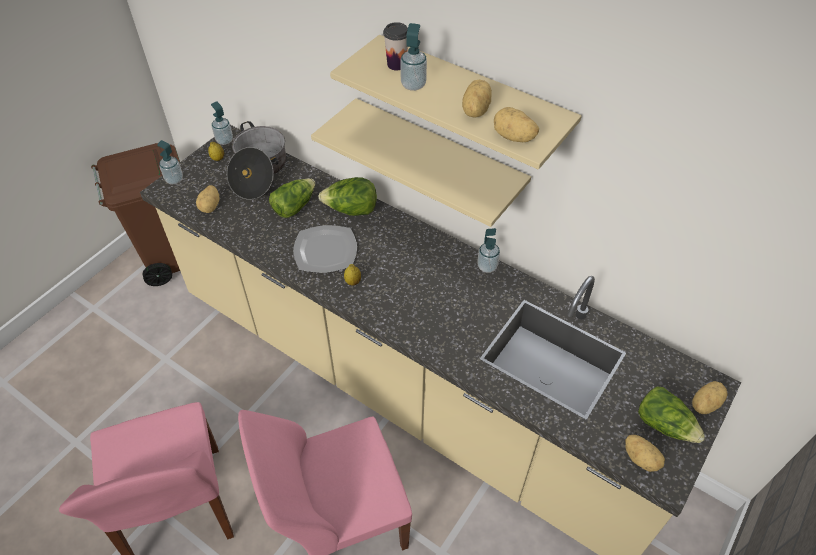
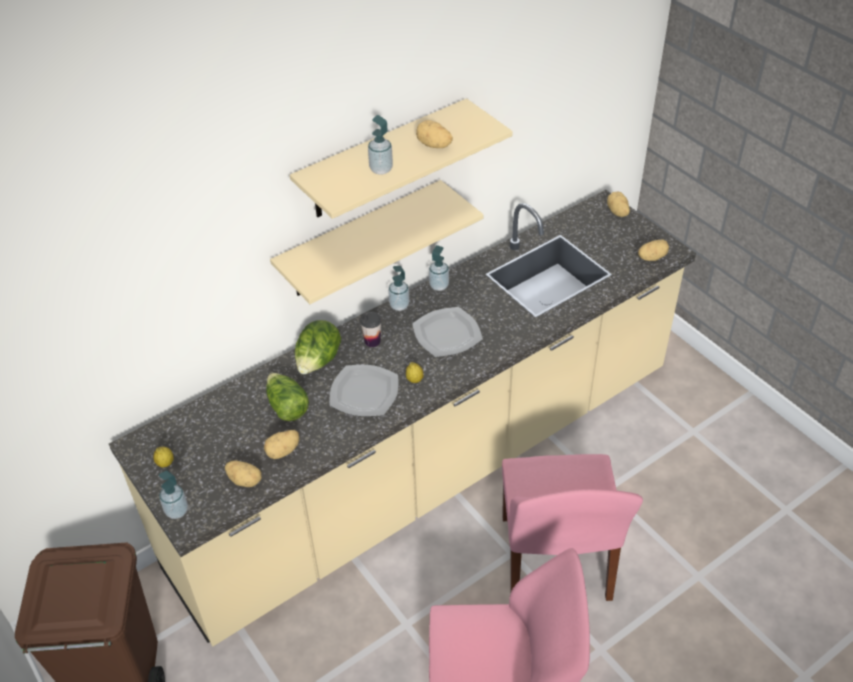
camera: 70 degrees left, 5 degrees down
(224, 140) = (136, 452): soap dispenser -> soap dispenser (399, 305)
(259, 172) = (213, 428): cooking pot -> none
(396, 64) = (345, 172): cup -> cup (372, 341)
(423, 290) = (447, 333): none -> plate
(513, 137) = (477, 134): potato -> potato (283, 451)
(664, 424) = (627, 237): lettuce -> none

